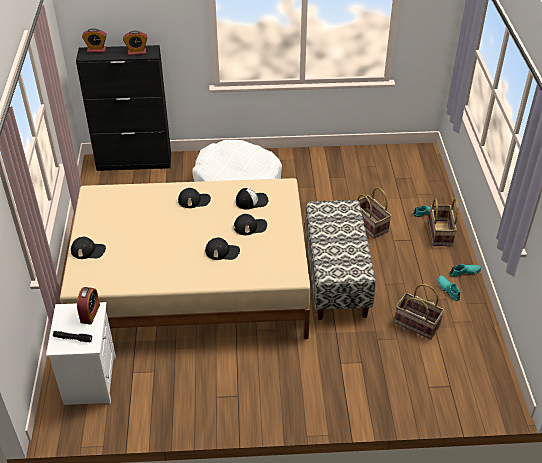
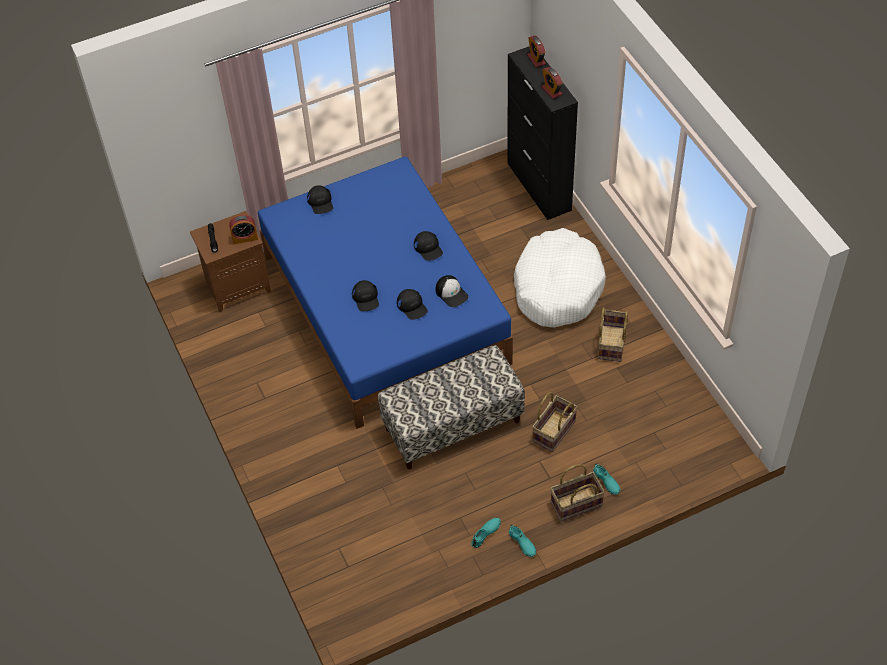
camera: 70 degrees right, 10 degrees up
(89, 379) = (238, 285): white nightstand -> brown nightstand
(192, 283) = (385, 309): beige bed -> blue bed
(416, 324) = (418, 516): basket -> basket (611, 343)

